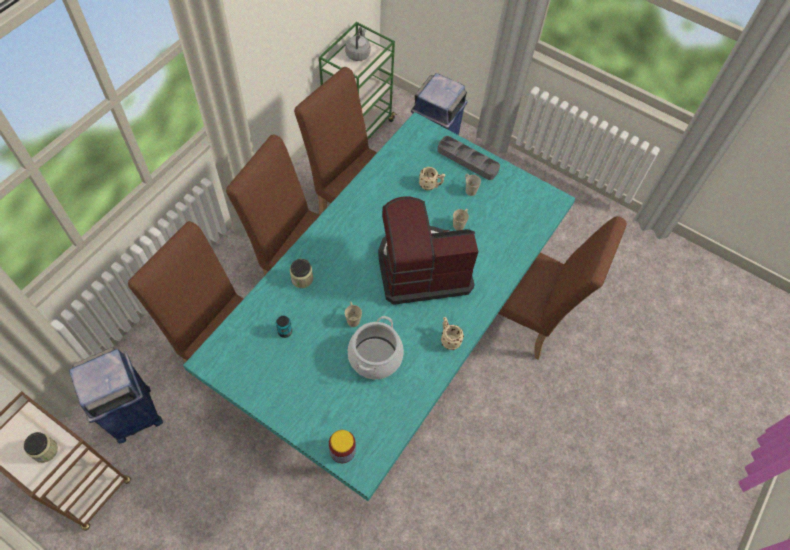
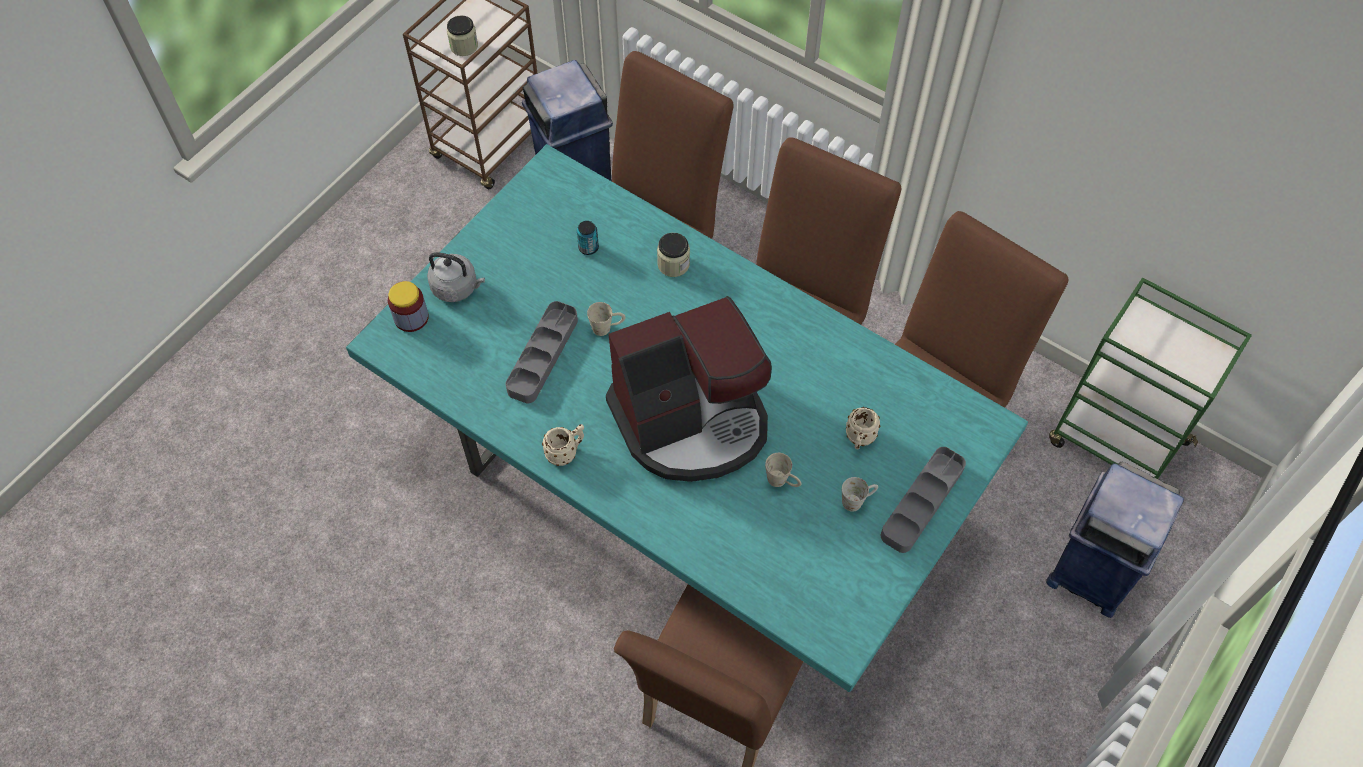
camera: 95 degrees right, 0 degrees up
(358, 53) = (1184, 351): grey kettle -> grey kettle (457, 287)
(375, 357) = (543, 355): cooking pot -> grey tray
(422, 268) = (692, 420): coffee machine -> coffee machine turned 75 degrees clockwise

